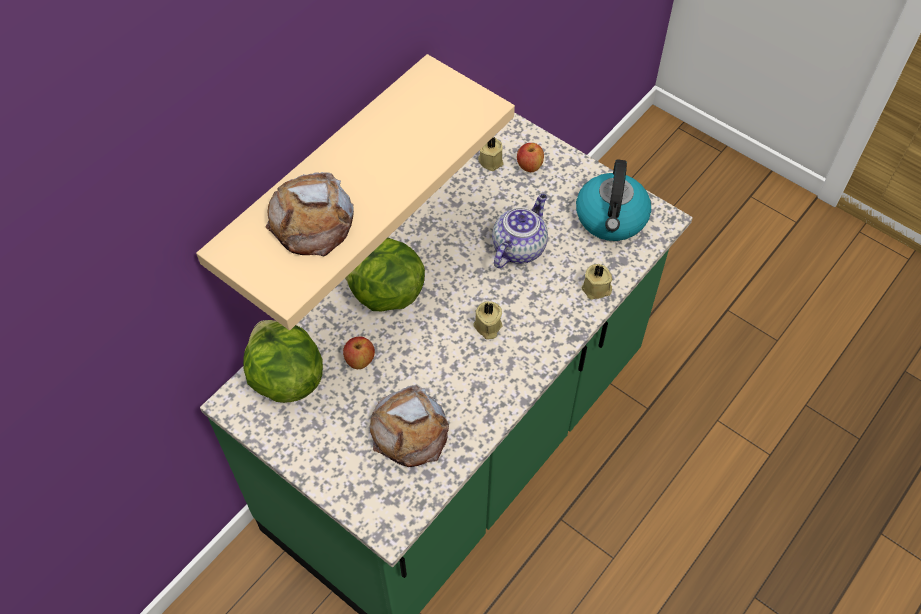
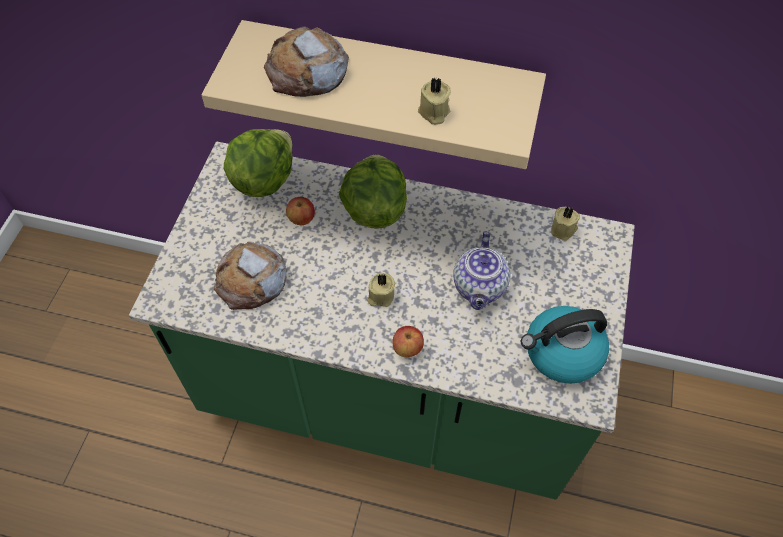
camera: 65 degrees right, 0 degrees up
(519, 247) = (480, 288): teapot -> teapot turned 90 degrees clockwise
(529, 166) = (577, 262): apple -> apple (407, 348)
(597, 289) = (470, 370): beige candle -> beige candle (433, 113)

